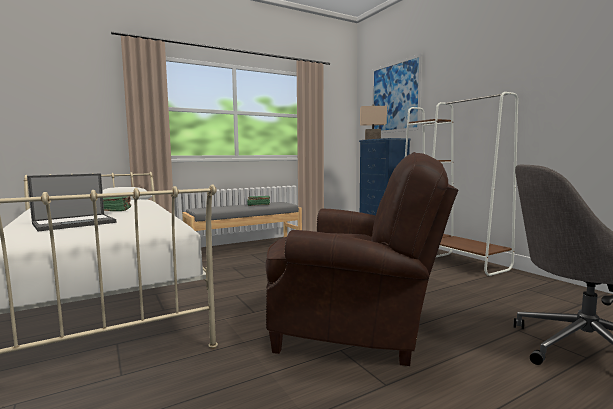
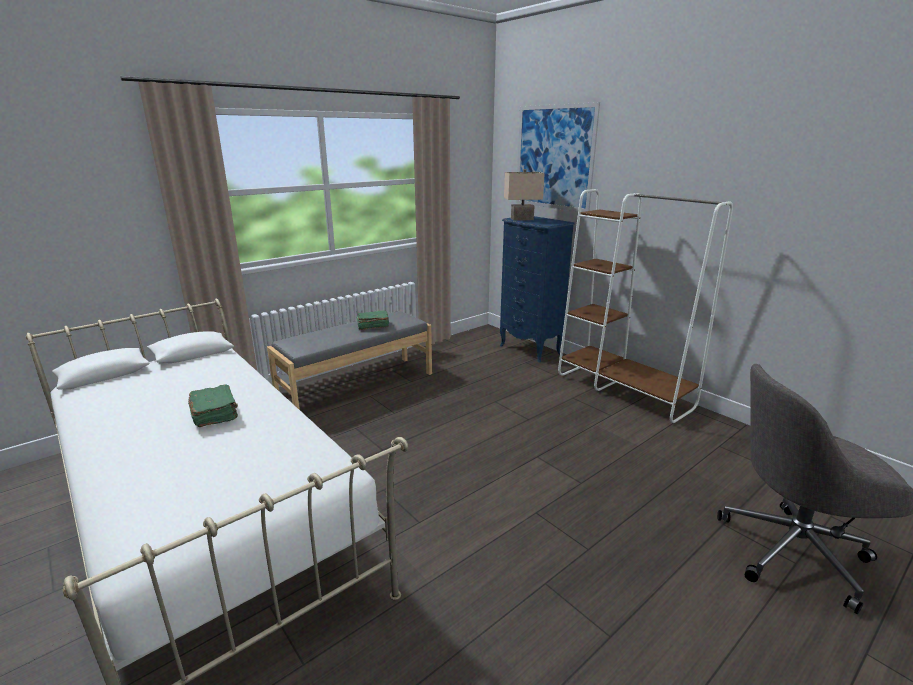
camera: 10 degrees left, 15 degrees up
(75, 223) = (192, 474): laptop -> none
(355, 327) = (550, 540): brown armchair -> none

